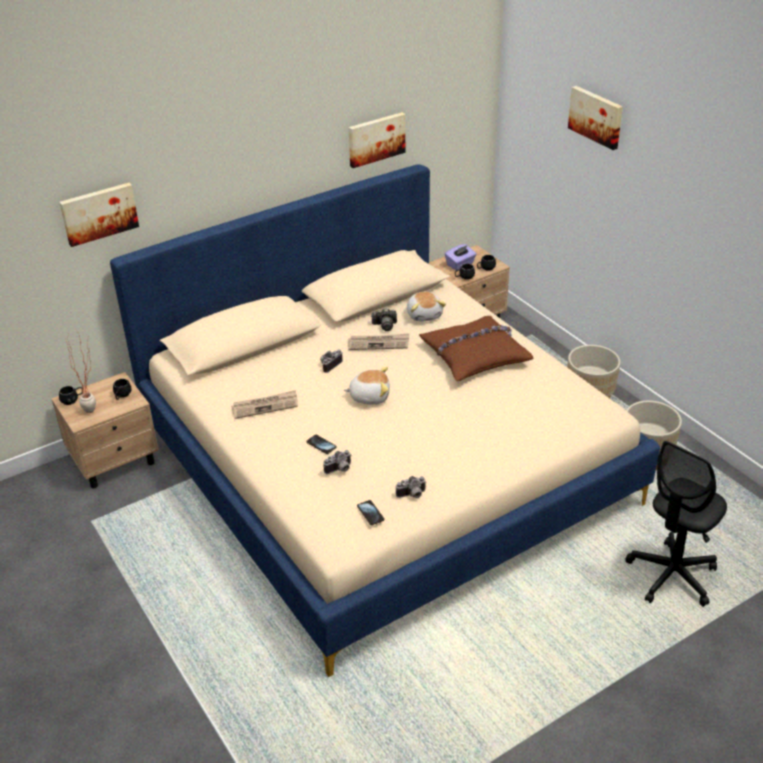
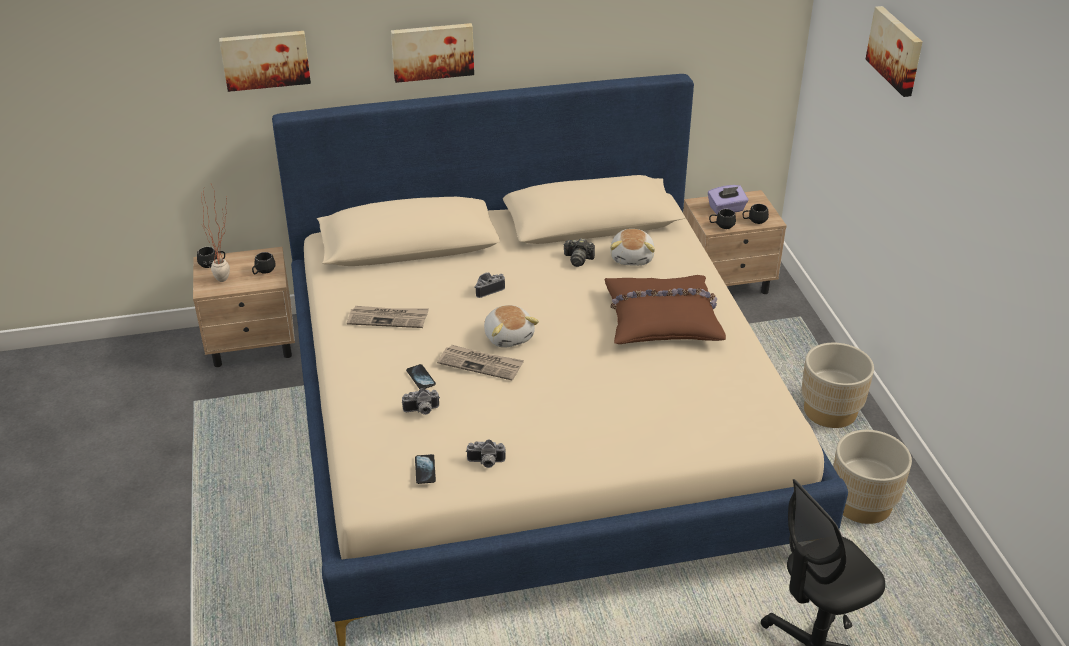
camera: 20 degrees right, 0 degrees up
(369, 396) = (509, 336): plush toy -> plush toy turned 45 degrees clockwise
(375, 139) = (629, 33): picture -> picture (432, 51)
(379, 343) = (558, 278): newspaper -> newspaper (481, 364)

